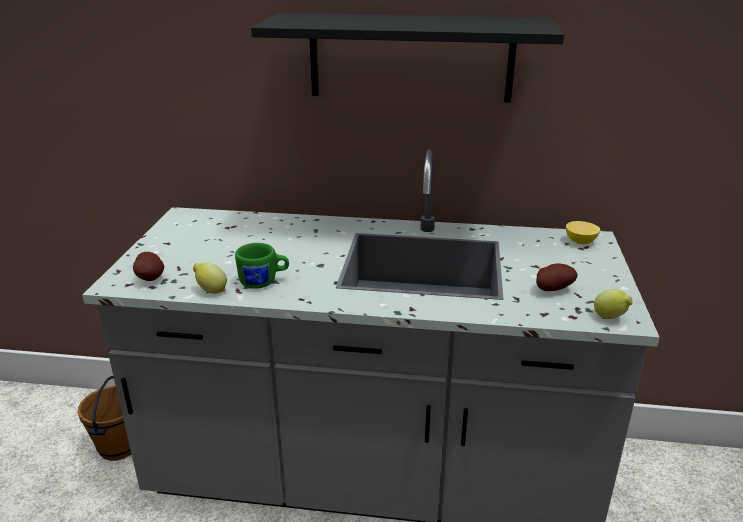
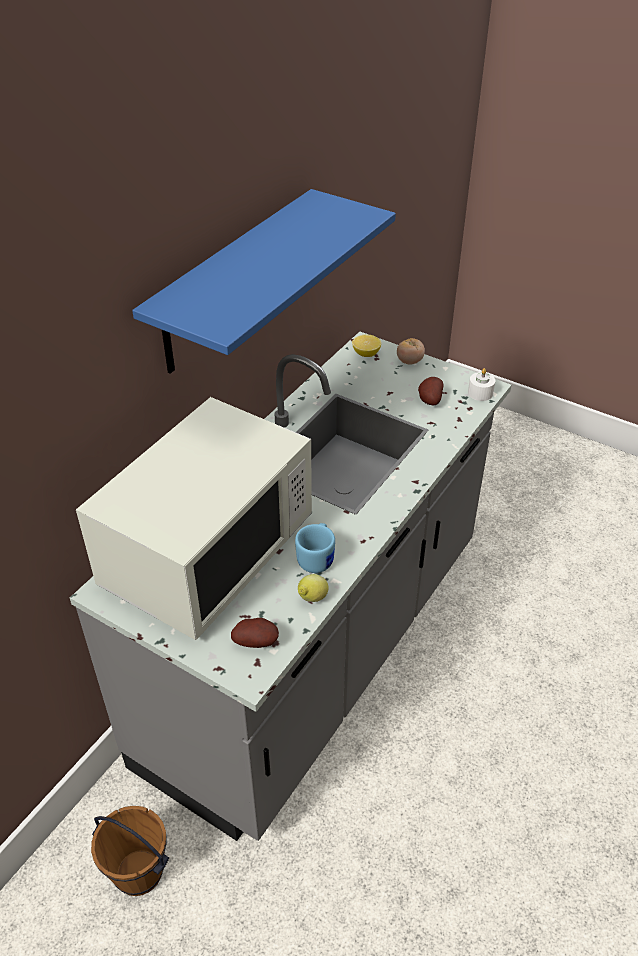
camera: 65 degrees left, 15 degrees up
(241, 238) = (208, 553): none -> white microwave
(264, 282) = (317, 558): green mug -> blue mug
(411, 57) = (233, 282): black shelf -> blue shelf
(603, 265) = (409, 361): none -> tomato
(610, 318) = (480, 393): lemon -> white candle

